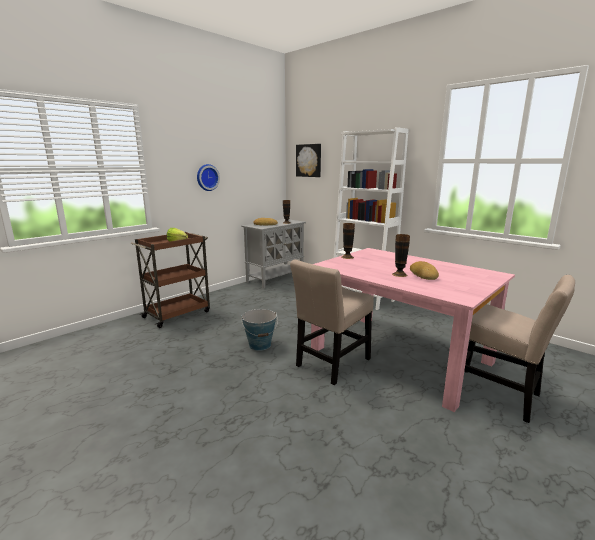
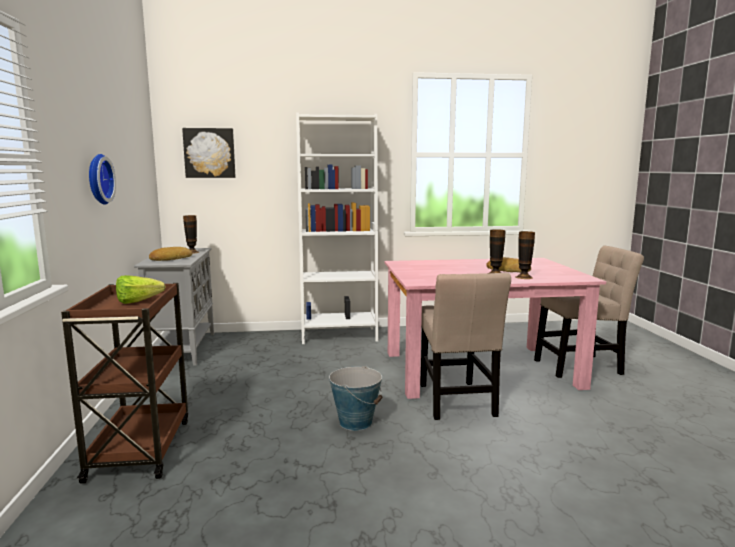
camera: 50 degrees left, 5 degrees down
(347, 257) = (405, 271): vase -> vase (524, 277)

